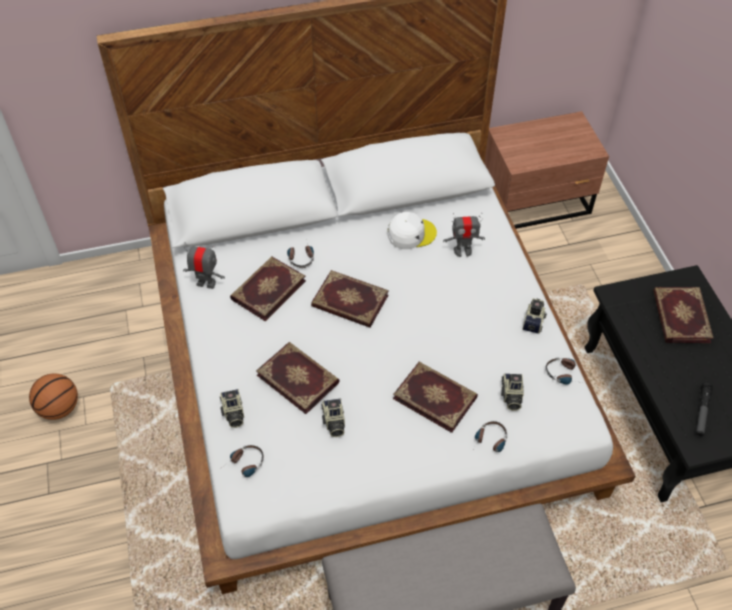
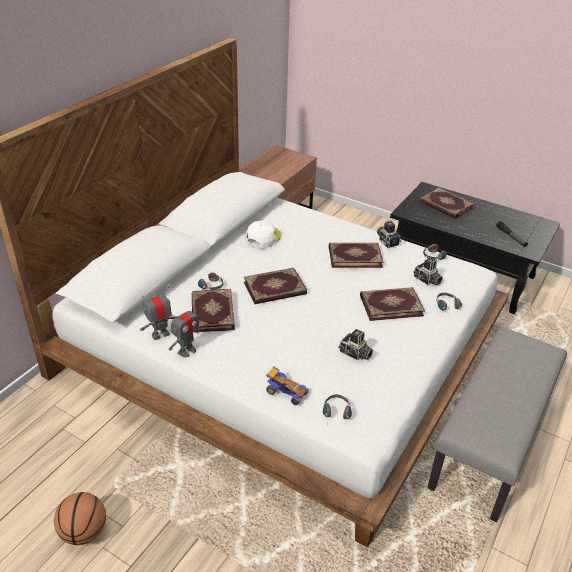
camera: 45 degrees left, 15 degrees down
(233, 413) = (286, 392): camera -> toy car
(298, 378) = (302, 344): book -> book (355, 256)
(462, 251) = (304, 230): toy robot -> toy robot (186, 351)

